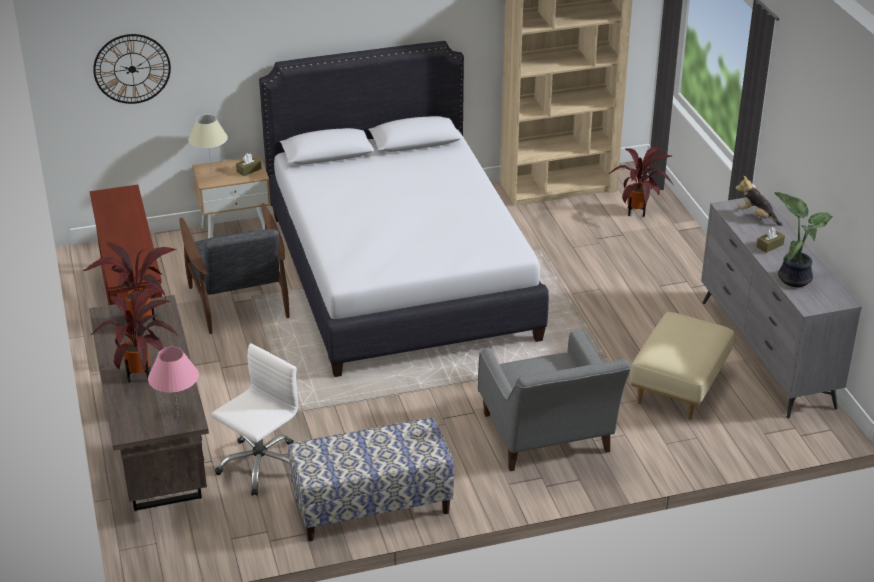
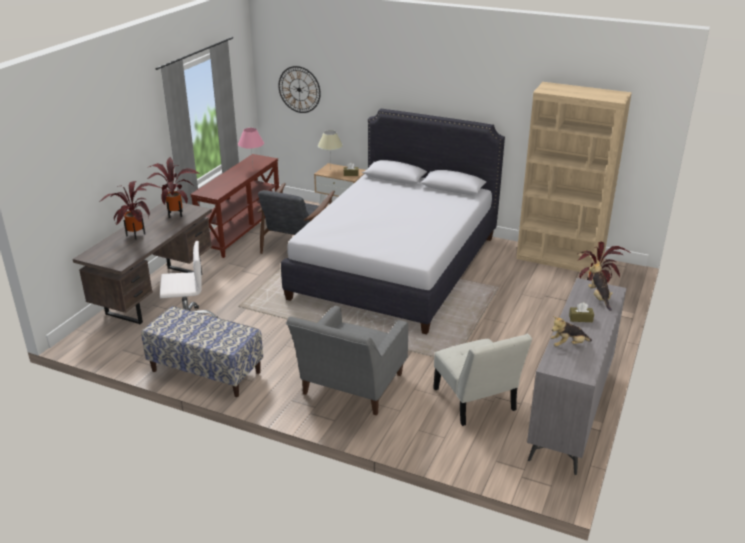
camera: 40 degrees right, 5 degrees down
(178, 416) = (118, 260): pink table lamp -> pink table lamp (253, 168)
(679, 388) = (476, 402): beige ottoman -> white chair
(794, 278) = (568, 345): potted plant -> plush toy

